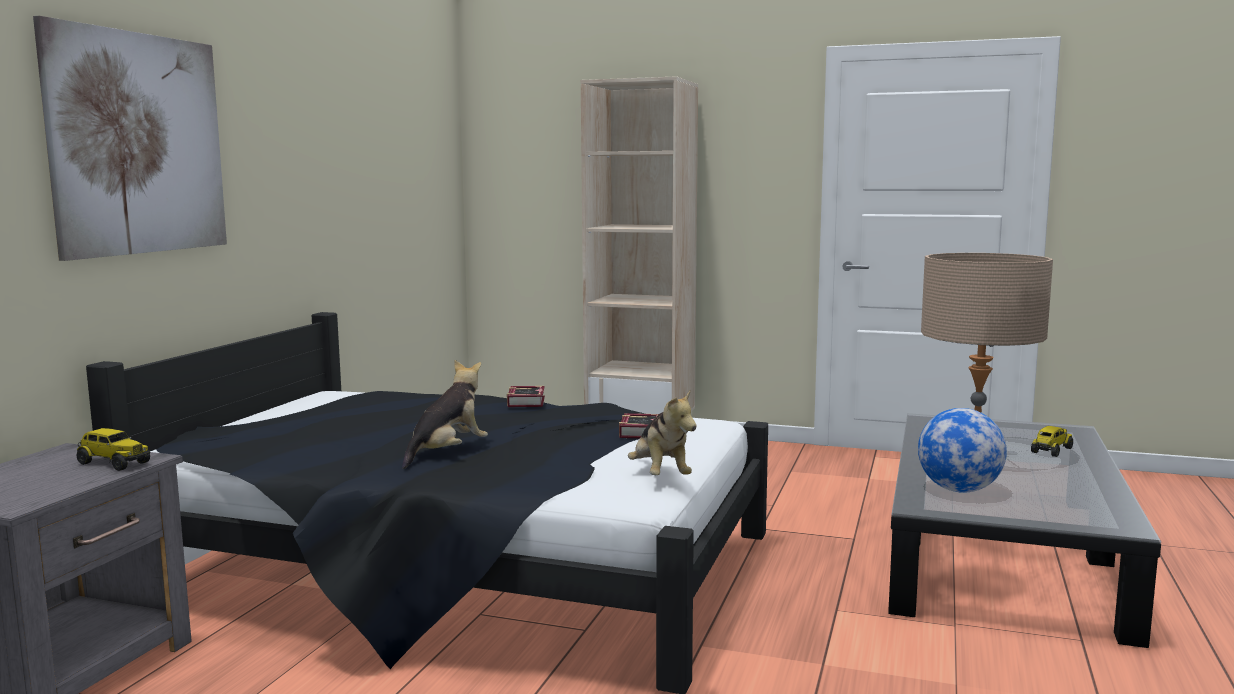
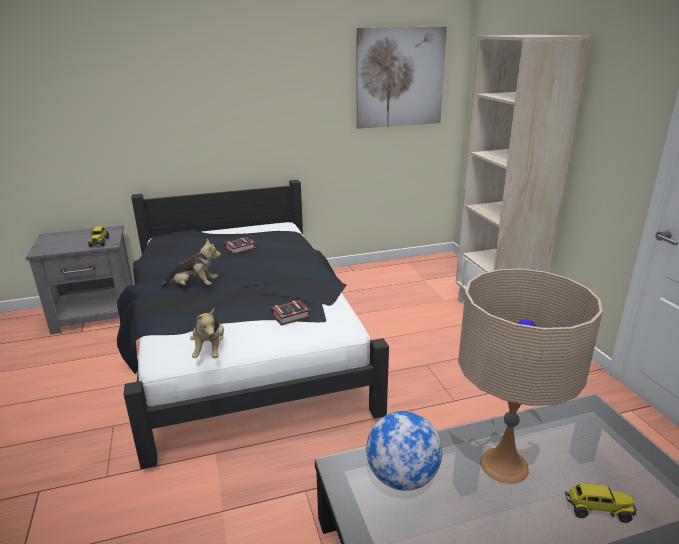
camera: 55 degrees right, 15 degrees up
(138, 144) = (164, 92): picture -> picture (400, 78)
(527, 401) = (310, 267): book -> book (241, 248)
(660, 475) = (210, 350): plush toy -> plush toy turned 45 degrees counterclockwise

